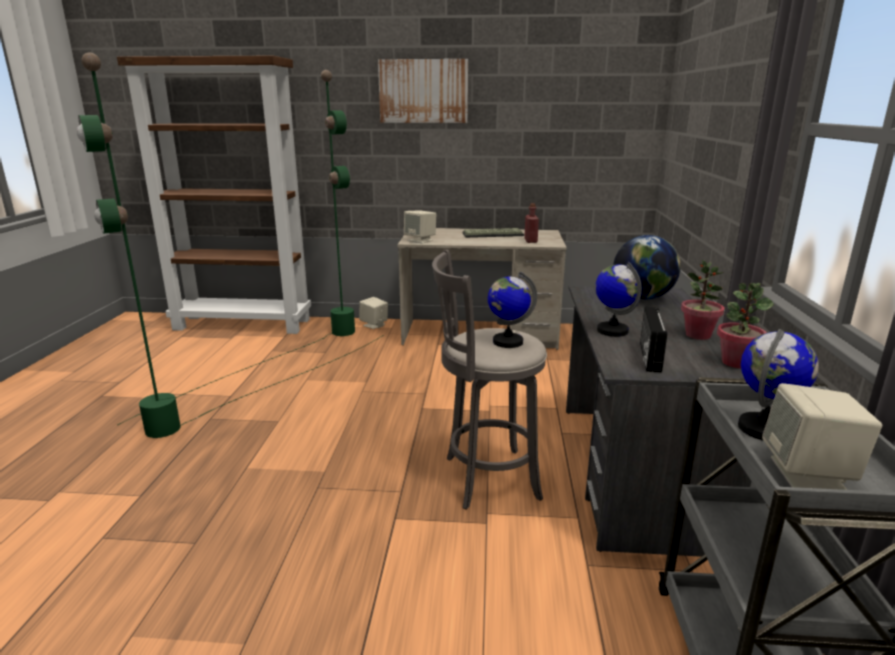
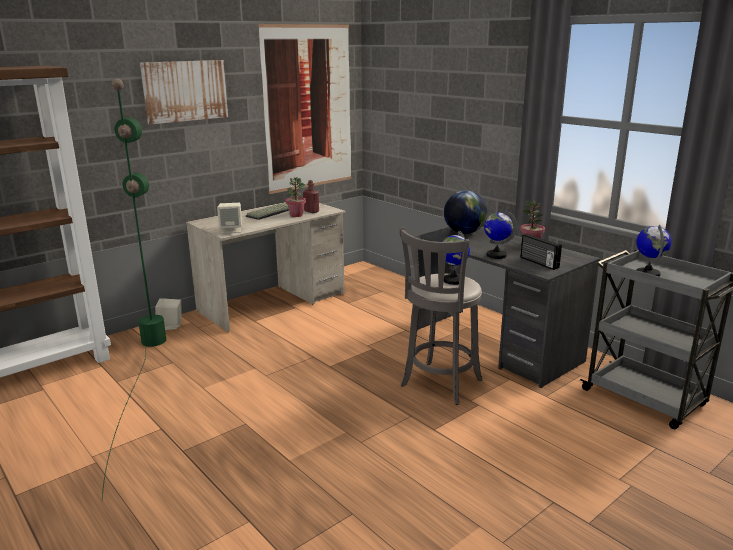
camera: 45 degrees left, 0 degrees up
(242, 397) = (175, 424): green floor lamp -> none
(579, 122) = (308, 108): none -> picture
(736, 362) = (570, 253): potted plant -> potted plant (296, 215)
(808, 474) = (687, 283): beige speaker -> none

